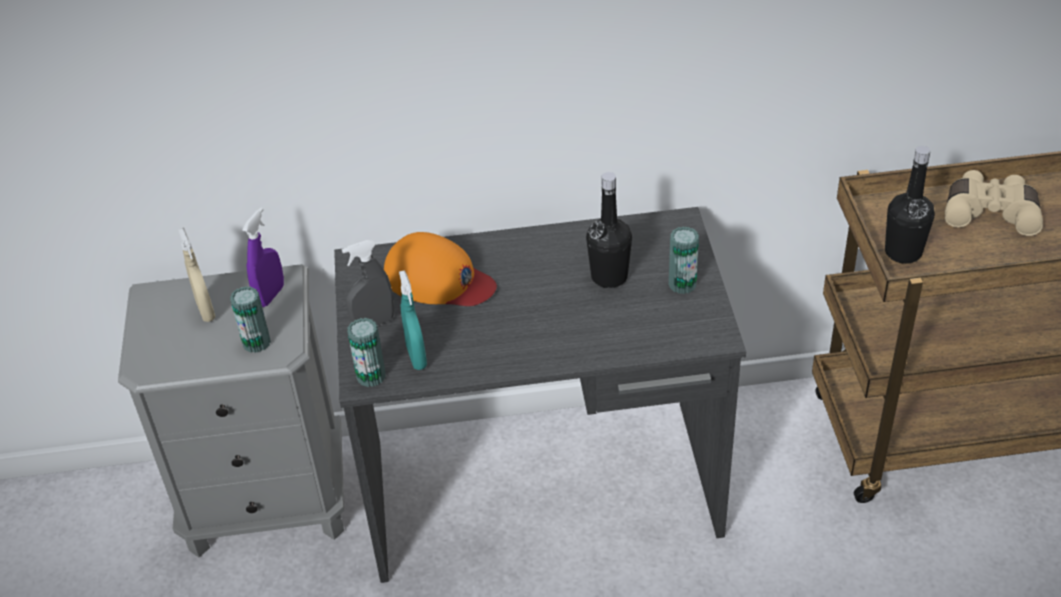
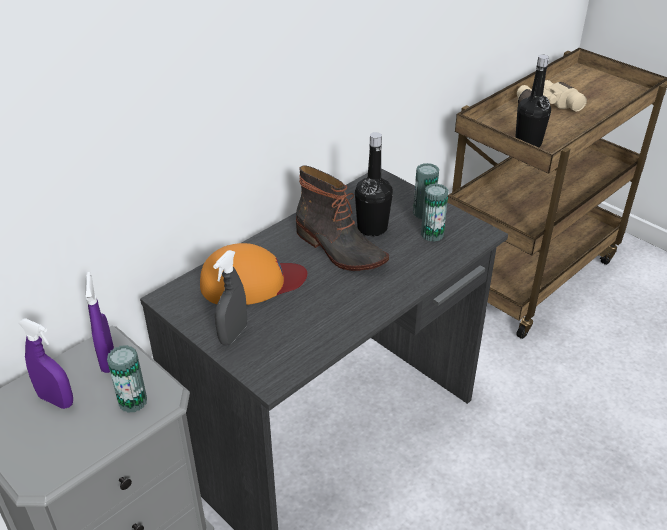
camera: 40 degrees left, 5 degrees down
(206, 311) = (56, 400): beige spray bottle -> purple spray bottle
(371, 376) = (274, 373): can -> can (432, 234)
(416, 357) = (295, 341): turquoise spray bottle -> none
(551, 284) = (338, 249): none -> boot

